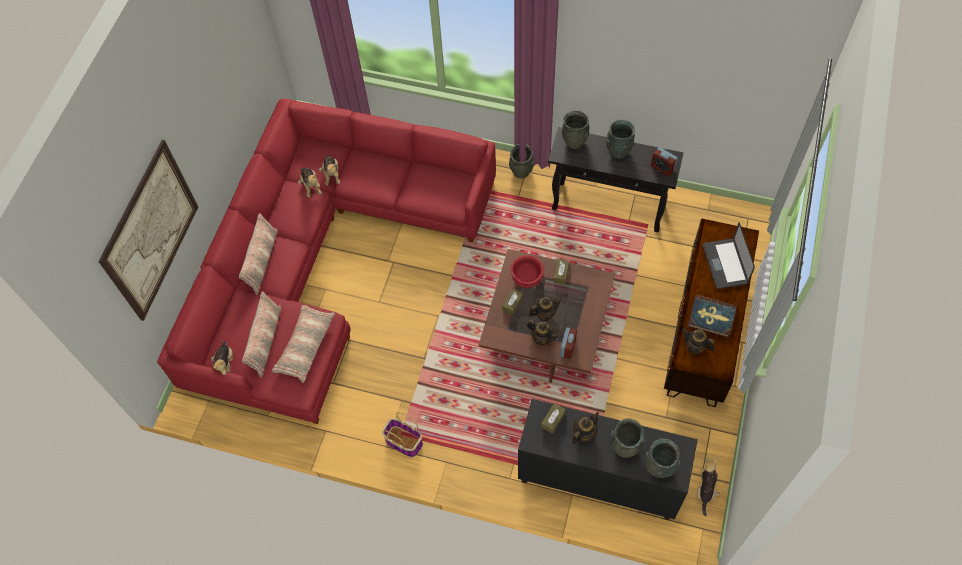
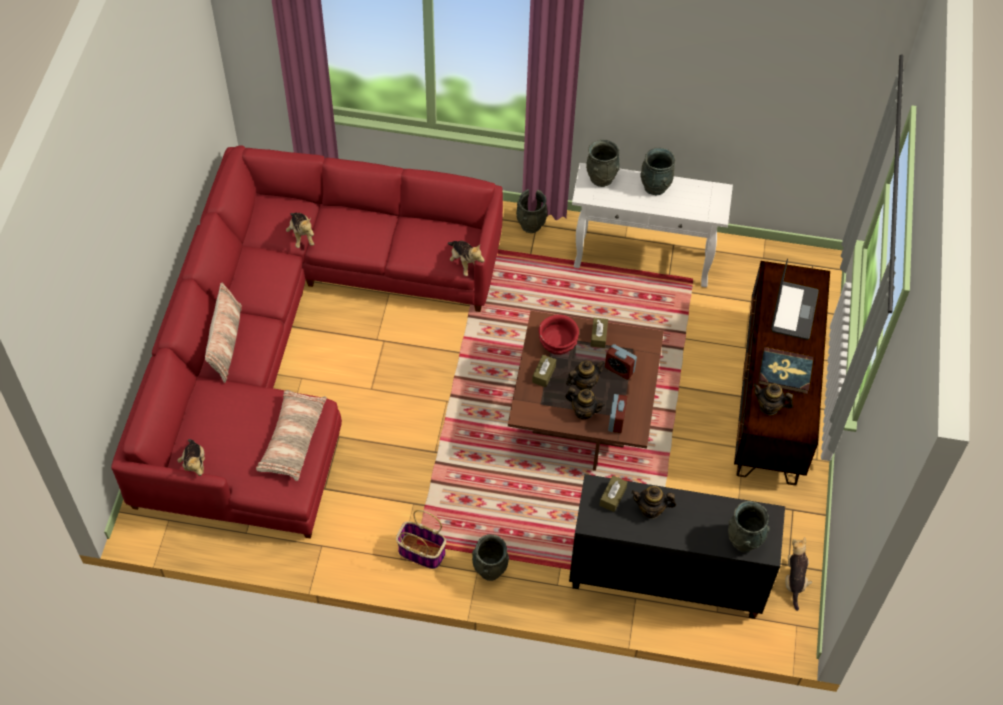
camera: 10 degrees left, 5 degrees down
(151, 231) = (108, 299): picture -> none
(265, 340) = (242, 436): pillow -> none
(311, 186) = (277, 250): plush toy -> plush toy (464, 263)
(584, 434) = (651, 509): teapot -> teapot turned 120 degrees counterclockwise
(609, 207) = (643, 261): black console table -> white console table
(624, 446) = (700, 520): grey vase -> grey vase (490, 569)
(662, 168) = (710, 204): alarm clock -> alarm clock (619, 369)
(724, 264) = (794, 311): laptop -> laptop turned 150 degrees counterclockwise

